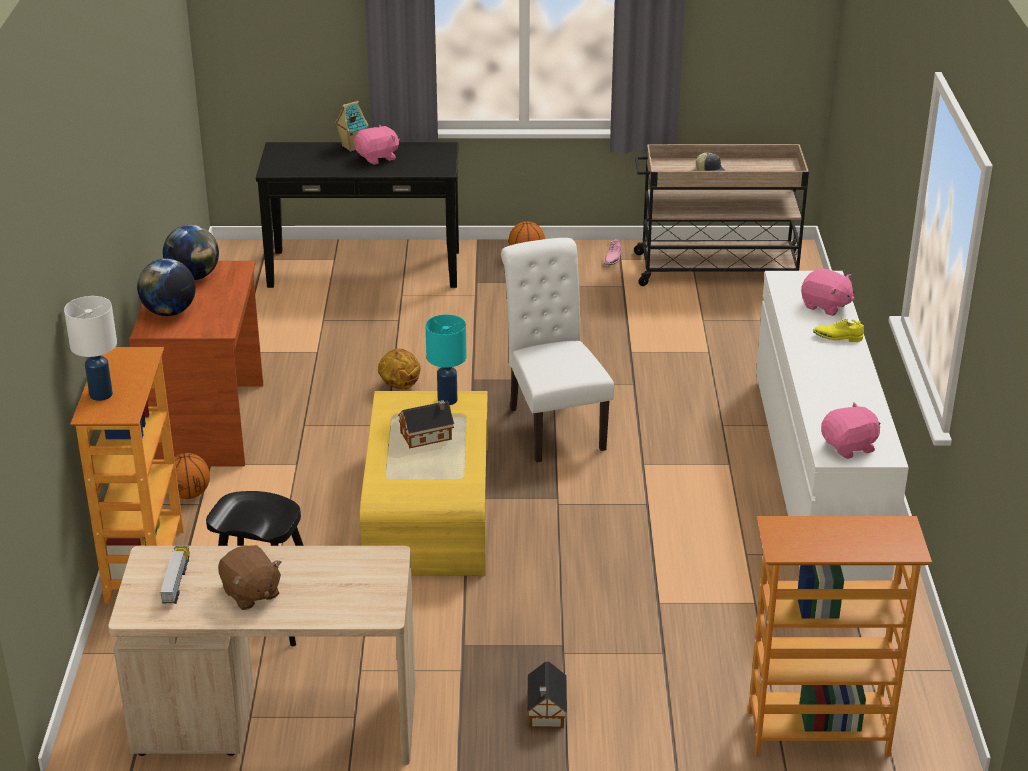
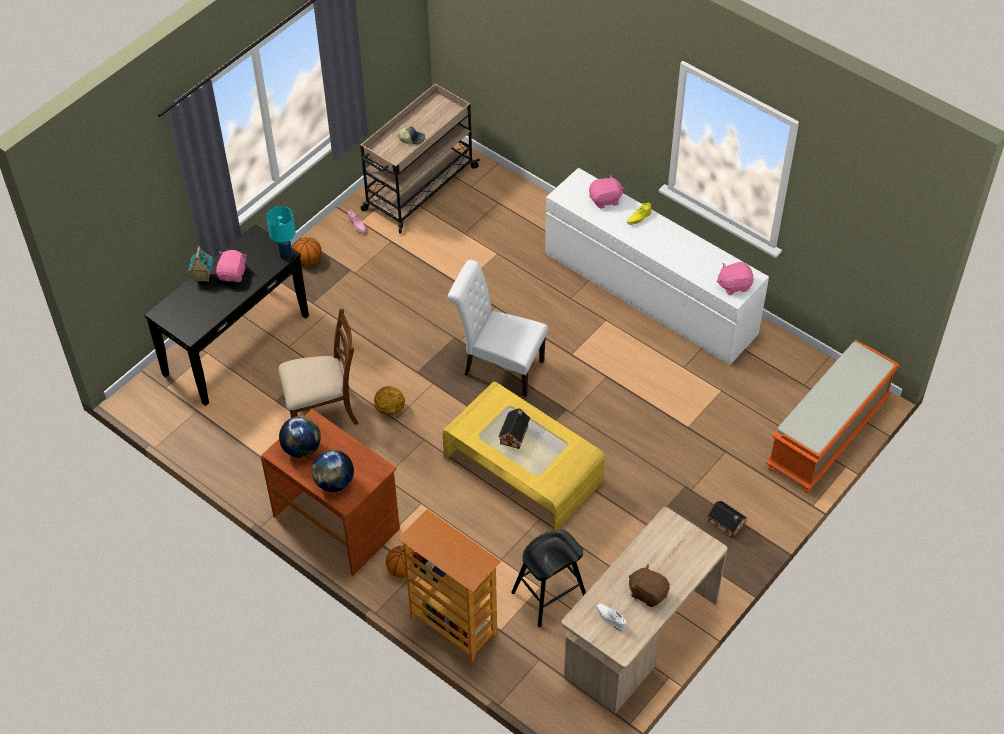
camera: 50 degrees left, 20 degrees up
(100, 395) = (453, 563): white table lamp -> none
(176, 582) = (610, 618): toy truck -> white shoe
(250, 593) = (648, 593): brown plush toy -> brown plush toy turned 150 degrees counterclockwise
(345, 350) = (323, 410): none -> brown chair
(447, 399) = (488, 404): turquoise table lamp -> turquoise table lamp (285, 255)
(817, 734) = (828, 435): bookcase -> orange bench
(849, 447) = (734, 285): pink plush toy -> pink plush toy turned 120 degrees counterclockwise

